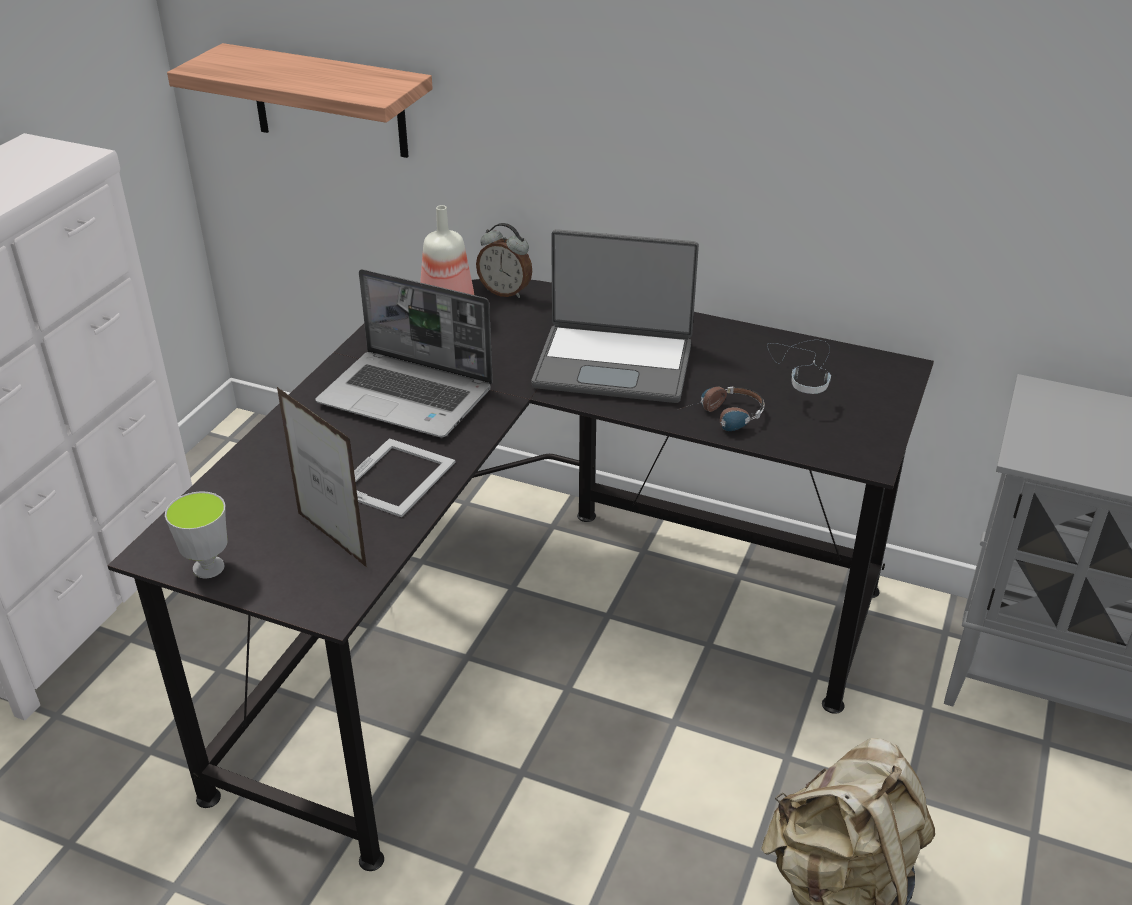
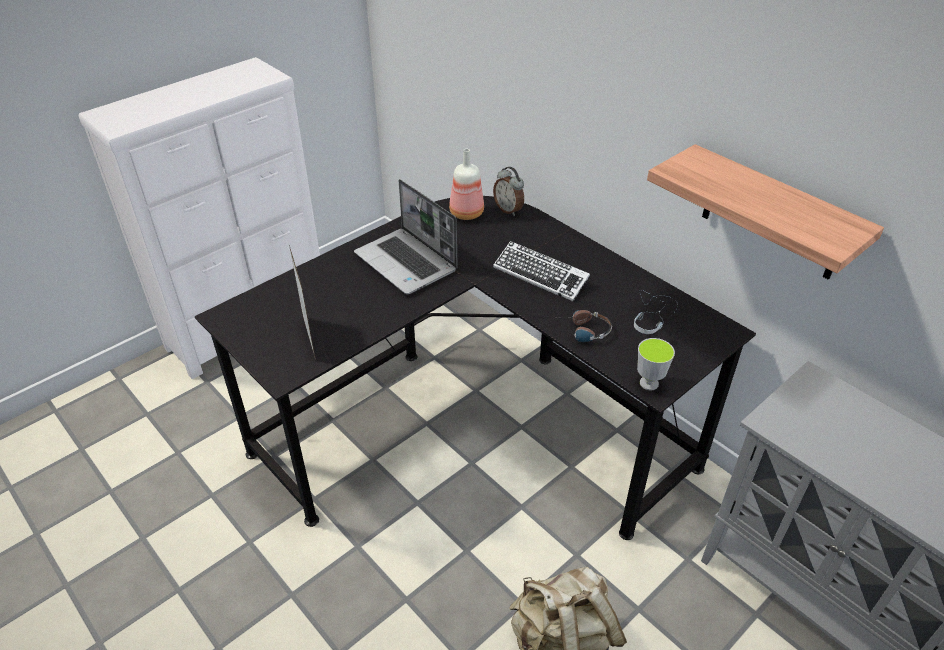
camera: 25 degrees right, 5 degrees up
(208, 568) = (239, 334): cup -> cup (649, 383)
(329, 101) = (440, 66): shelf -> shelf (772, 215)
(397, 476) = (367, 311): picture frame -> none
(614, 364) = (540, 275): laptop -> keyboard

